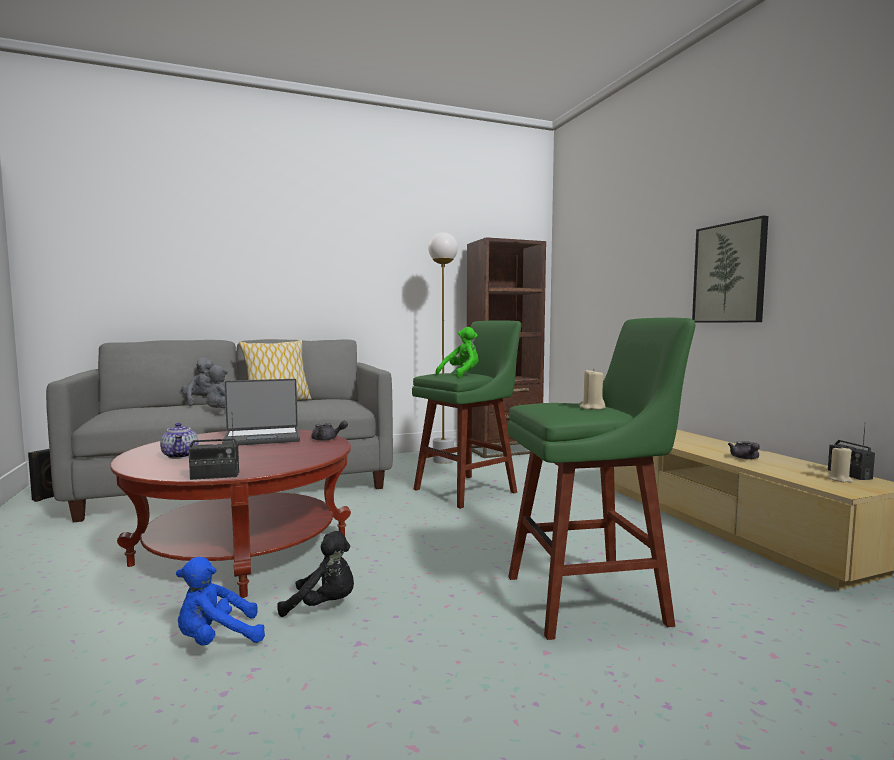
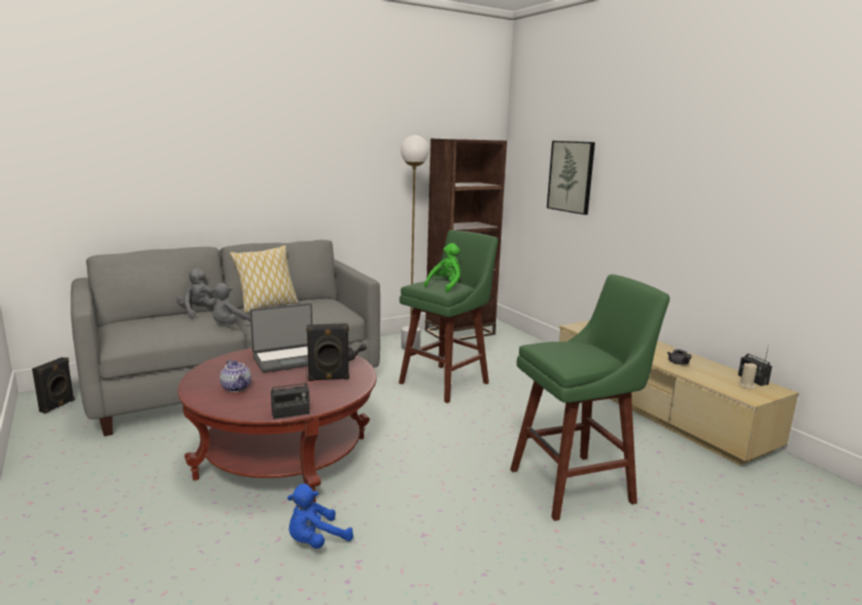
camera: 10 degrees left, 10 degrees up
(290, 452) = (328, 378): none -> black speaker
(324, 606) = (381, 505): black plush toy -> none
(592, 408) = (587, 351): beige candle -> none
(729, 273) = (675, 204): picture -> picture (571, 176)

